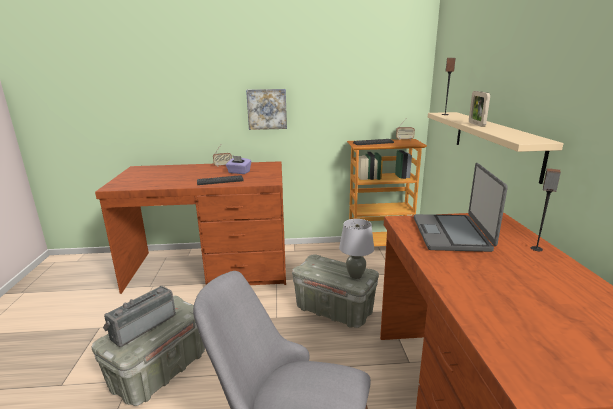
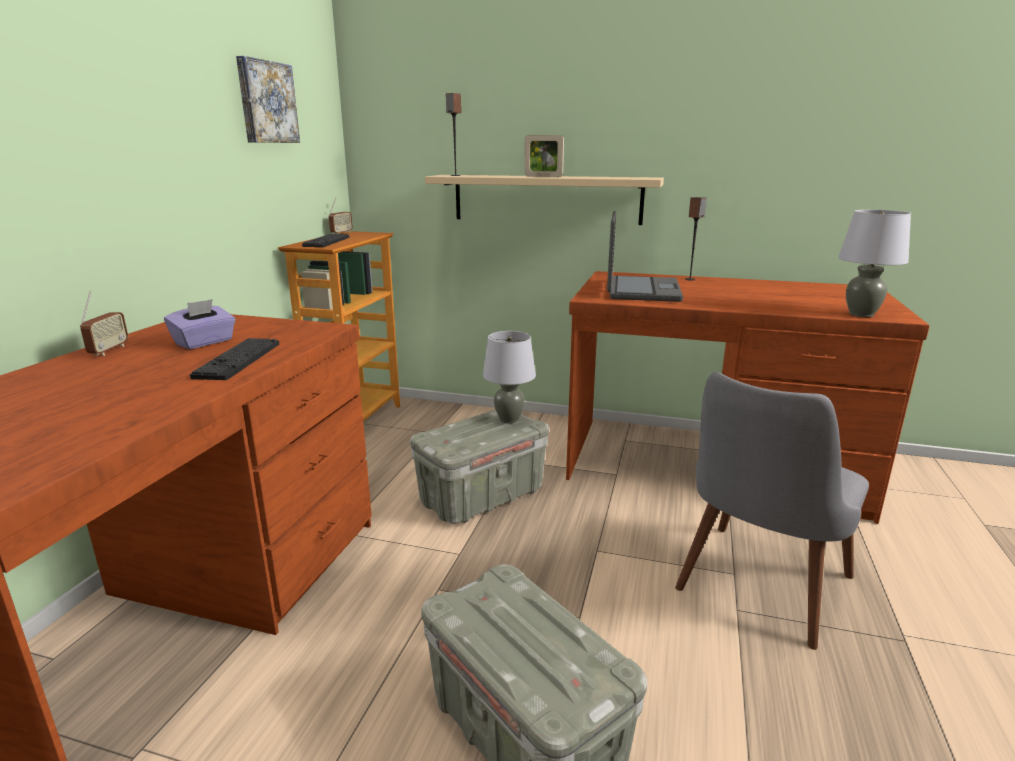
camera: 70 degrees left, 0 degrees up
(142, 326) = (527, 648): radio -> none
(267, 109) = (140, 192): picture -> picture (266, 102)
(452, 233) = (641, 290): laptop -> laptop turned 105 degrees counterclockwise
(507, 352) = (861, 314): none -> grey table lamp

